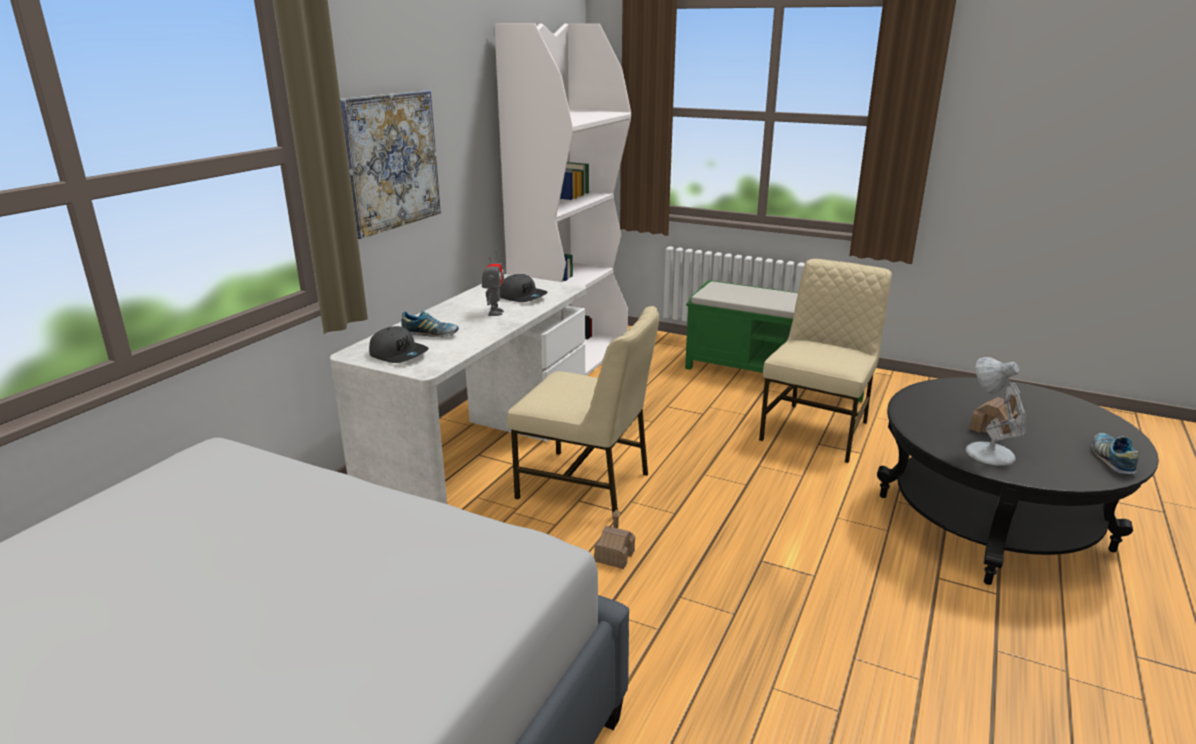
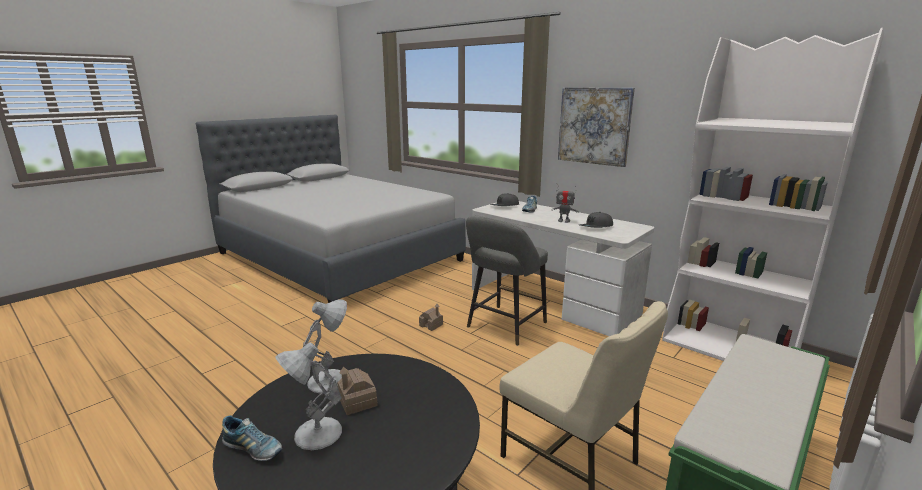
camera: 105 degrees right, 5 degrees down
(586, 485) = (504, 326): beige chair -> grey stool
(1053, 437) = (315, 434): none -> white table lamp

